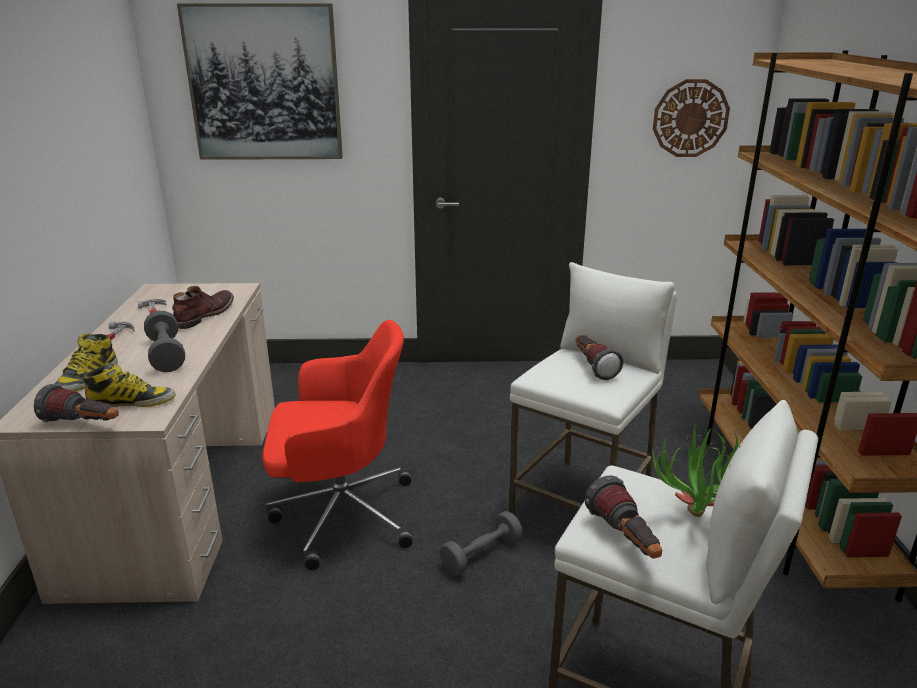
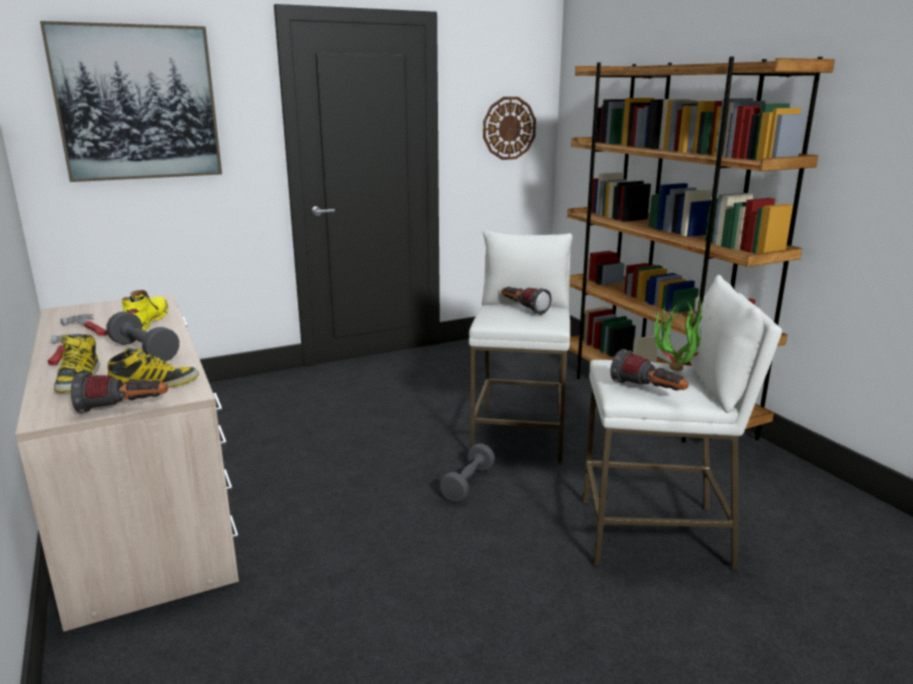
camera: 25 degrees left, 5 degrees down
(203, 315) = (145, 321): brown boot -> yellow boot
(340, 514) = (324, 486): red office chair -> none

